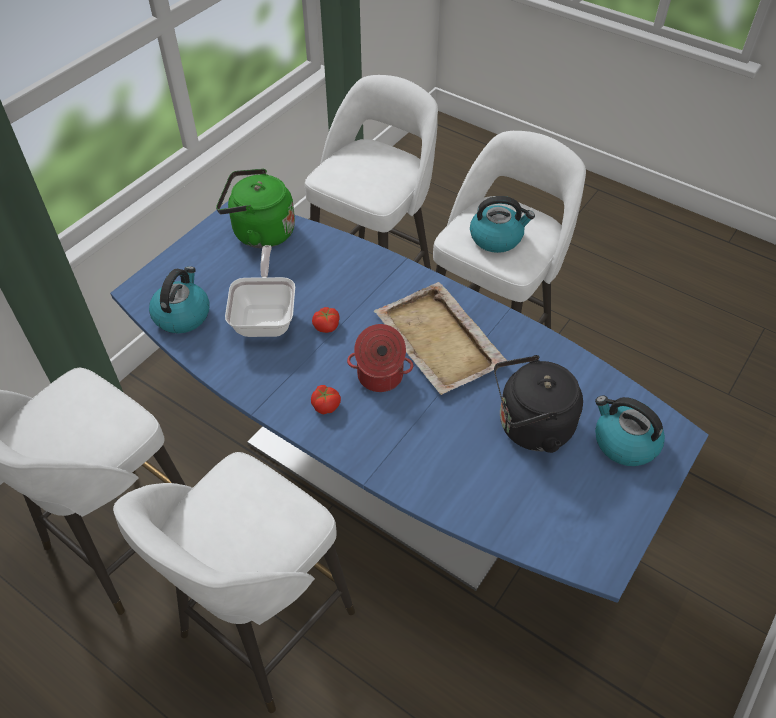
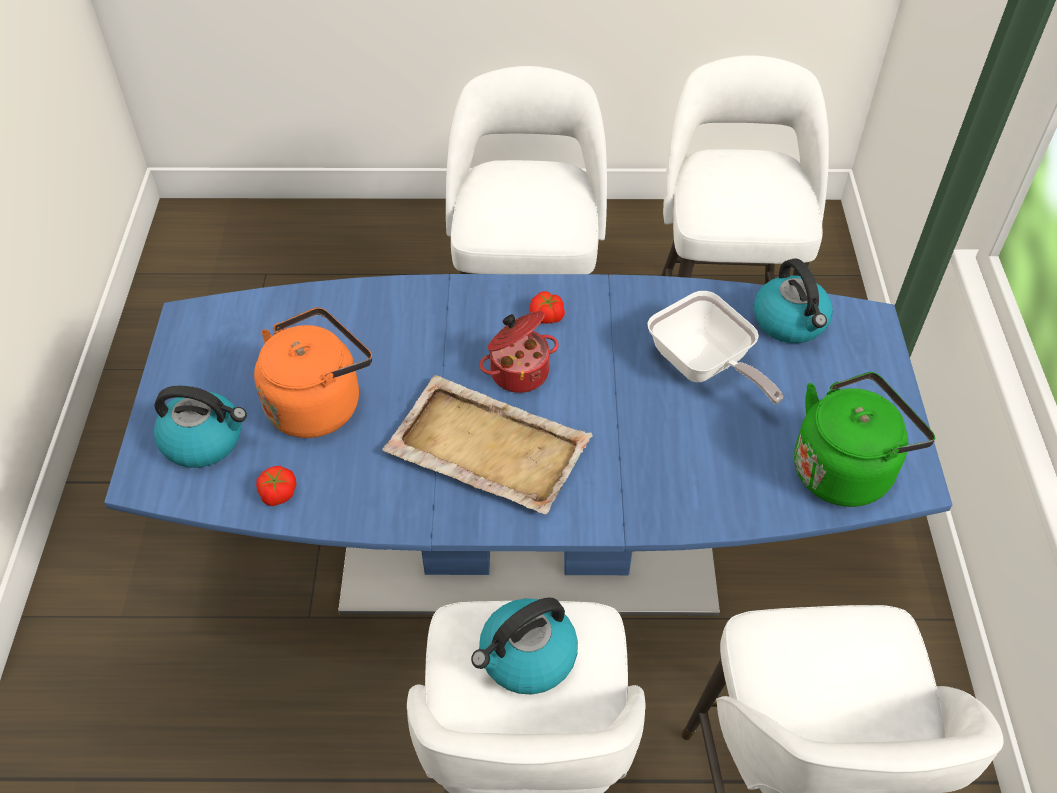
camera: 145 degrees right, 0 degrees up
(327, 326) = (628, 394): tomato -> tomato (277, 493)
(530, 427) = (319, 403): black kettle -> orange kettle

